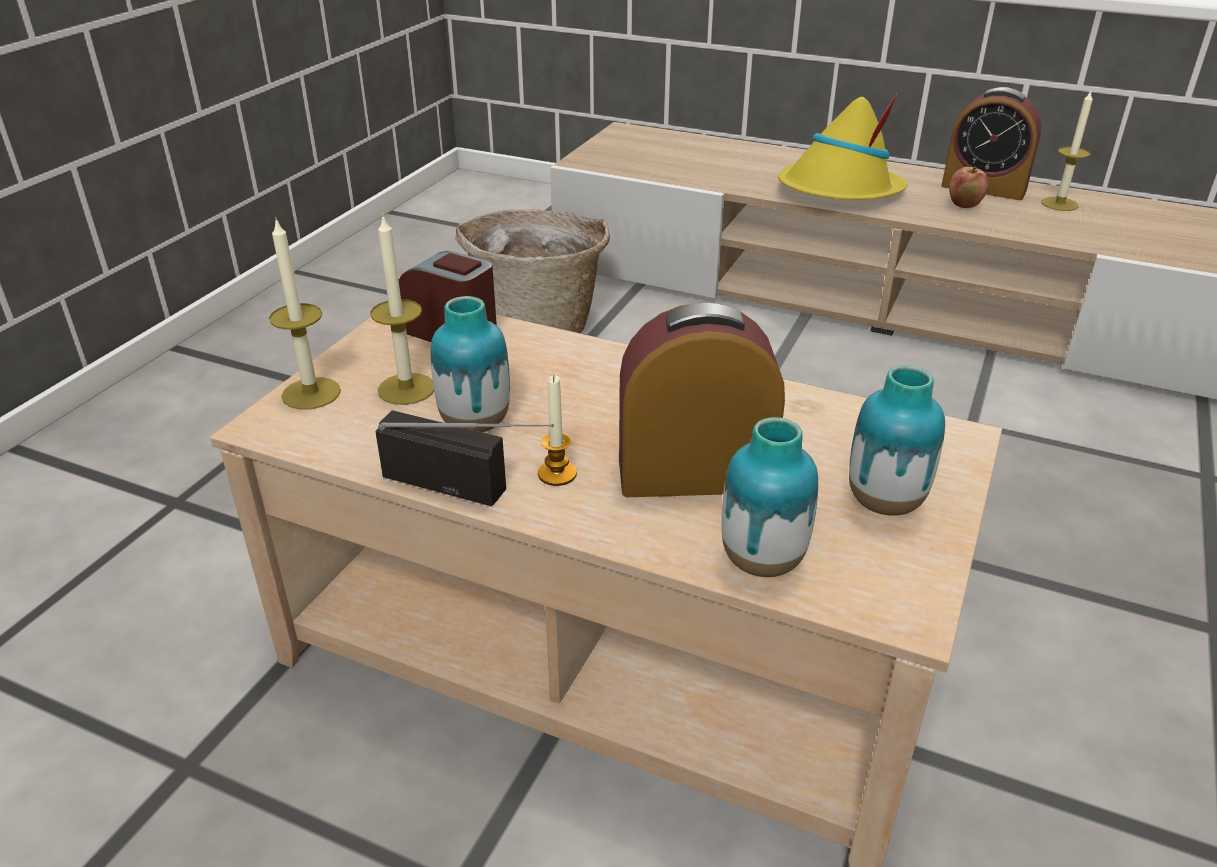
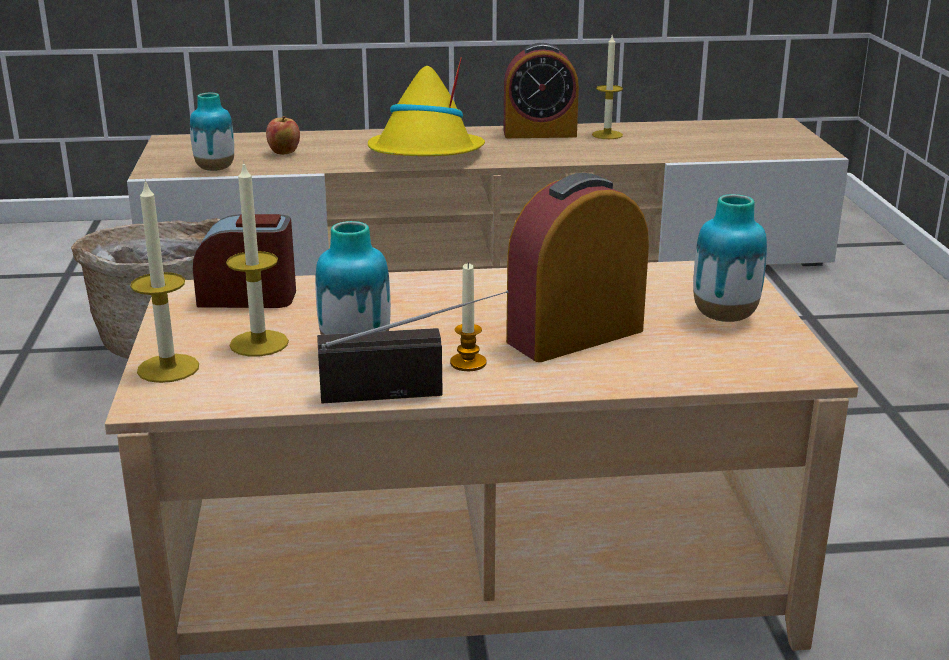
camera: 30 degrees left, 10 degrees down
(762, 561) = (683, 370): vase -> vase (215, 169)
(963, 205) = (536, 148): apple -> apple (283, 153)

